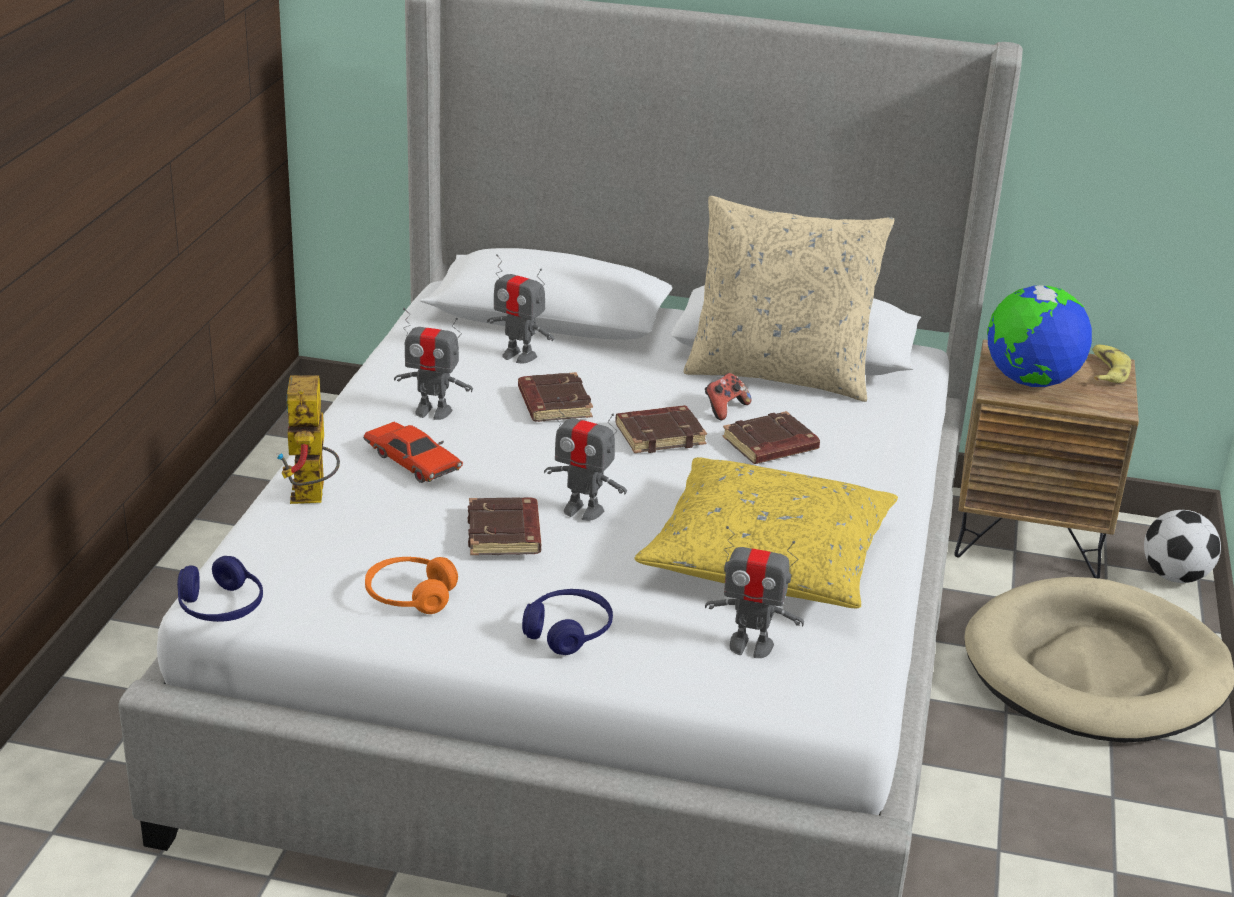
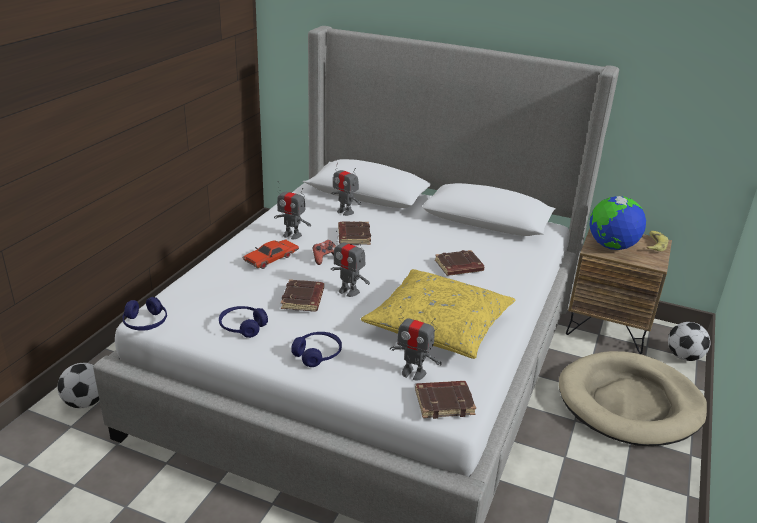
camera: 10 degrees right, 0 degrees up
(63, 784) = (85, 402): none -> football
(312, 498) = (215, 272): toy robot -> none
(410, 596) = (242, 327): orange headphones -> blue headphones
(412, 462) = (271, 259): red toy car -> red toy car turned 75 degrees clockwise
(660, 435) = (403, 256): brown book -> brown book (444, 402)
(725, 409) = (441, 246): game controller -> game controller (324, 259)
(779, 374) = (475, 231): beige pillow -> none

